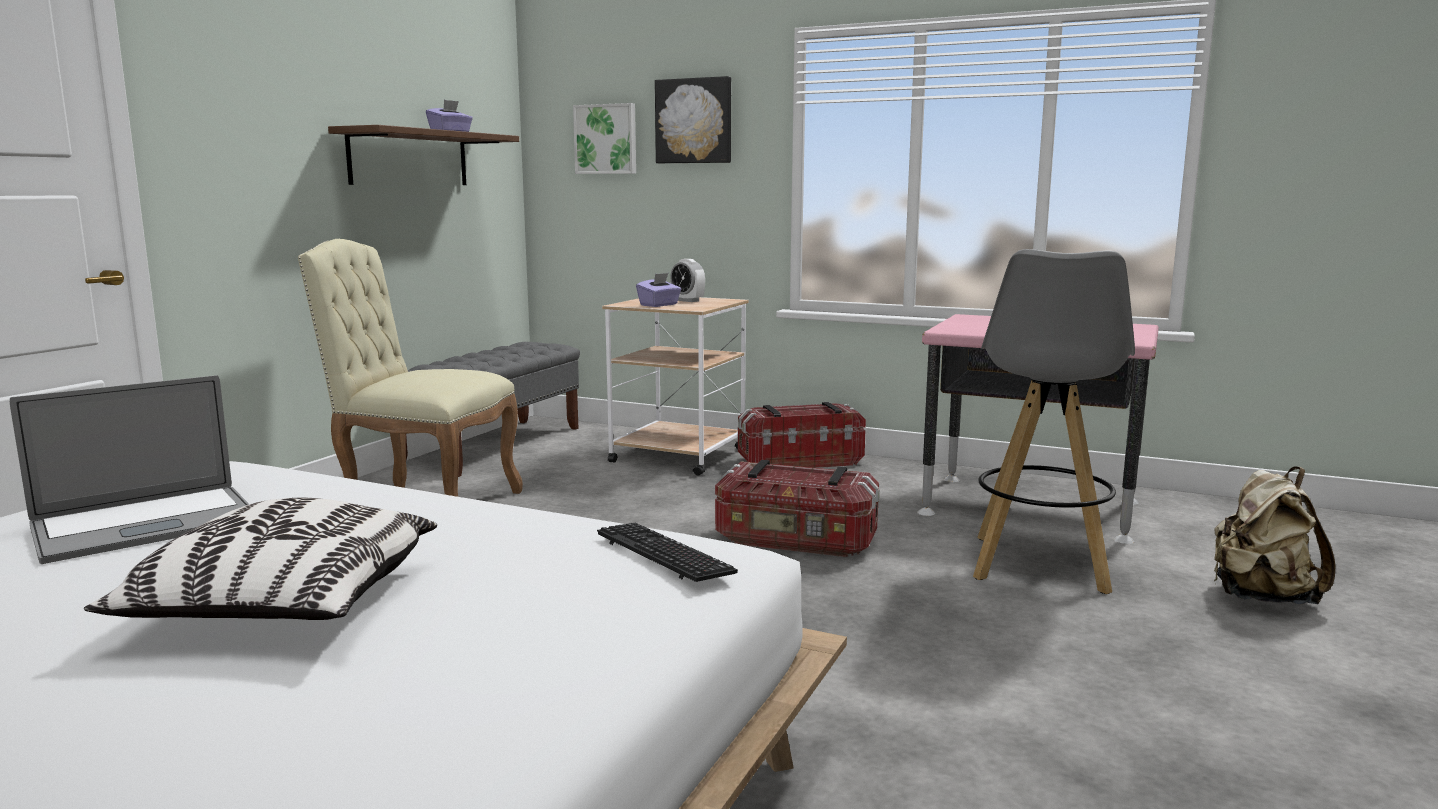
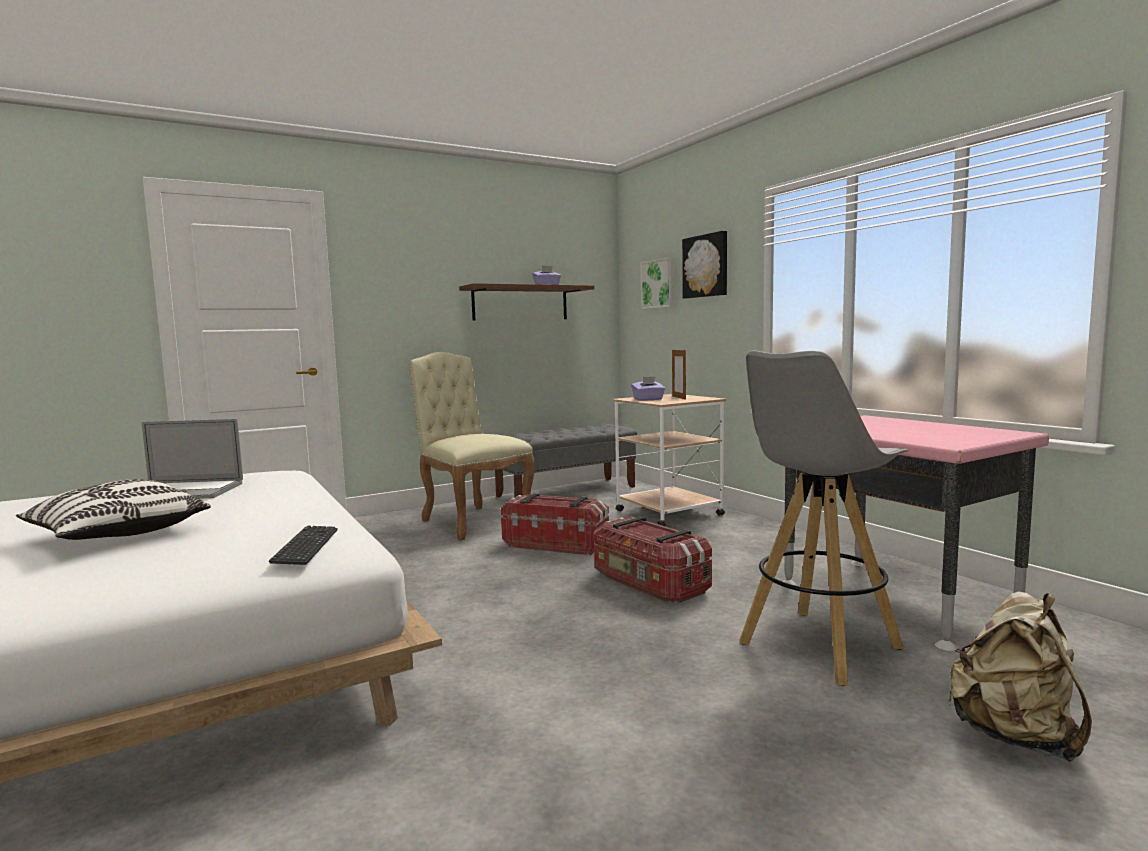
camera: 35 degrees right, 5 degrees down
(687, 300) = (679, 397): alarm clock -> picture frame
(799, 461) = (750, 529): storage box -> storage box (556, 544)

